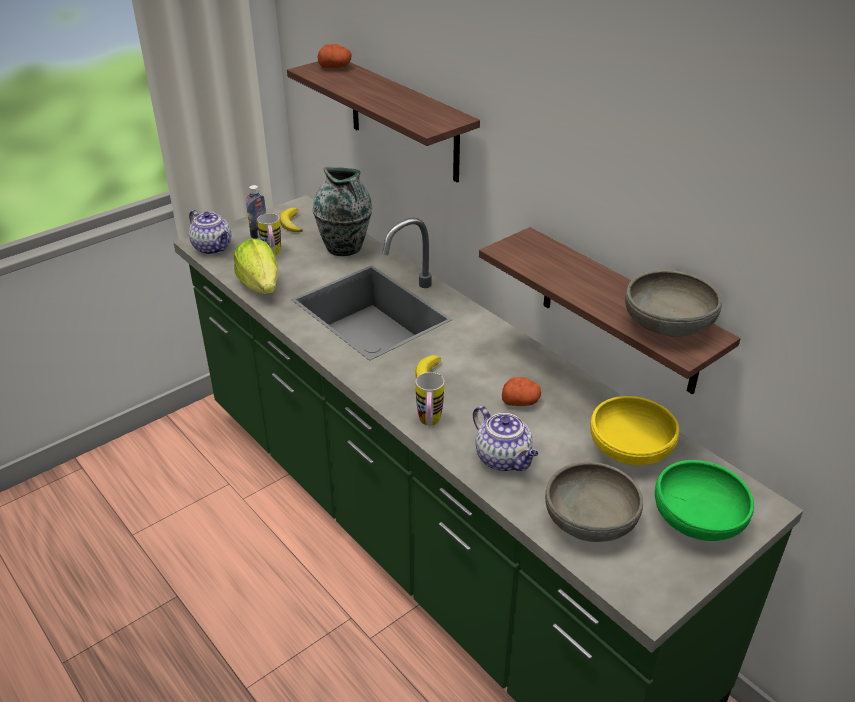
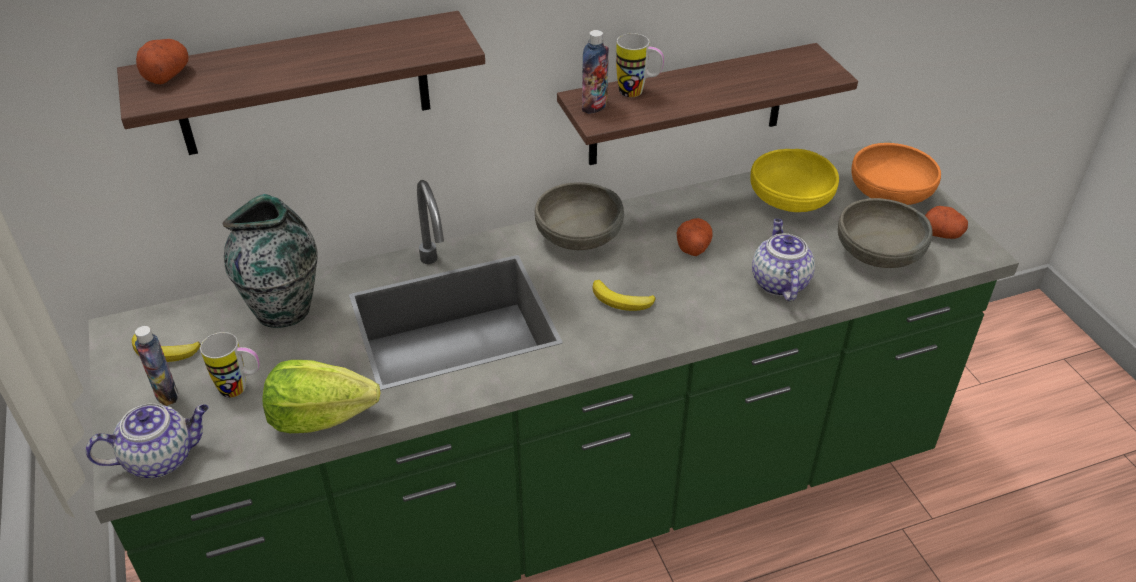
camera: 70 degrees left, 5 degrees up
(429, 423) = (703, 321): mug -> mug (638, 93)
(504, 459) = (778, 282): teapot -> teapot turned 75 degrees counterclockwise
(521, 244) = (594, 107): none -> bottle
(659, 568) = (942, 233): none -> potato
(667, 325) = (785, 69): grey bowl -> grey bowl (579, 236)
(697, 519) = (889, 194): green bowl -> orange bowl

